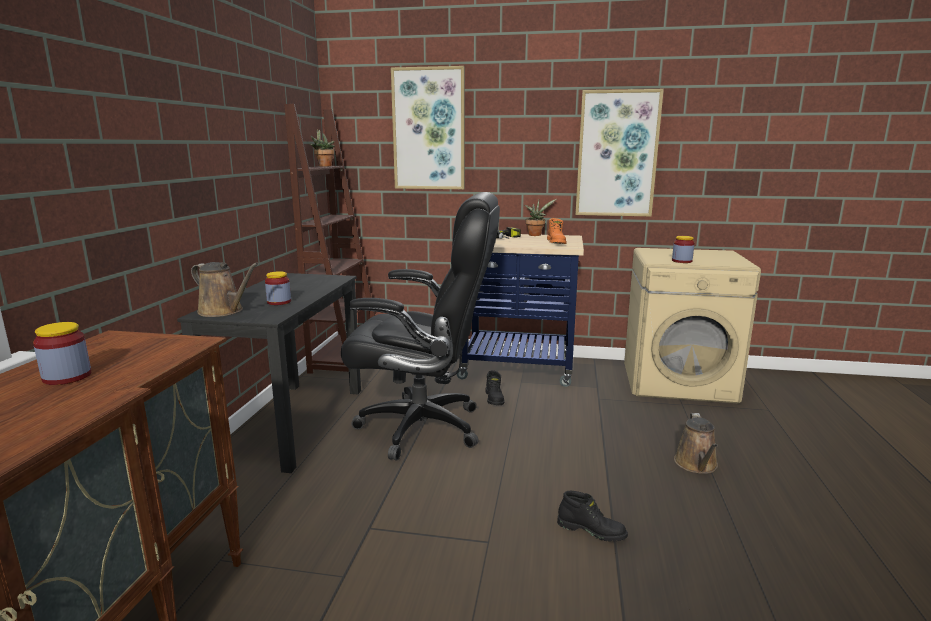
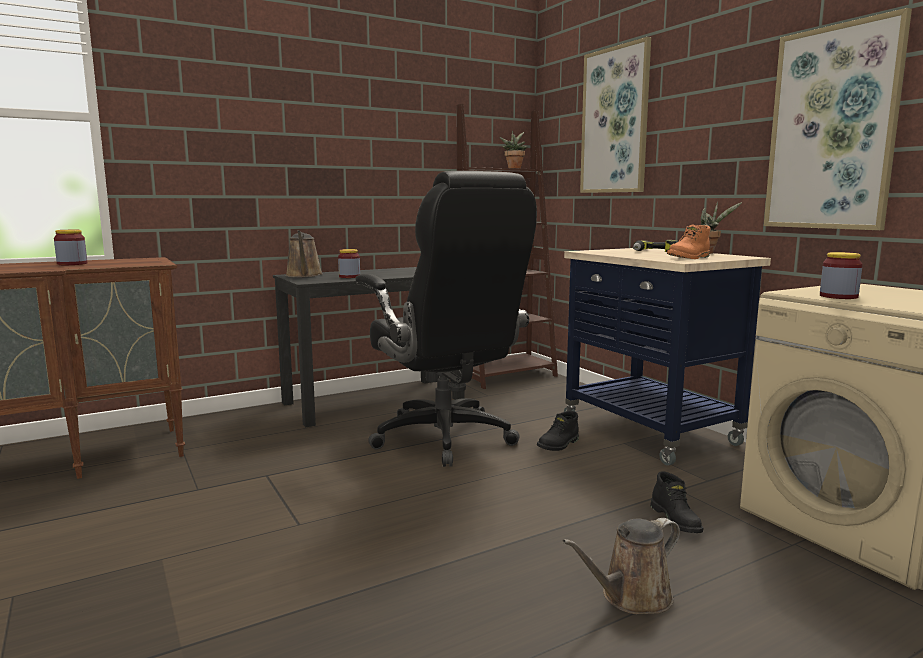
camera: 50 degrees right, 5 degrees down
(592, 530) = (378, 567): black boot -> black boot (676, 520)

